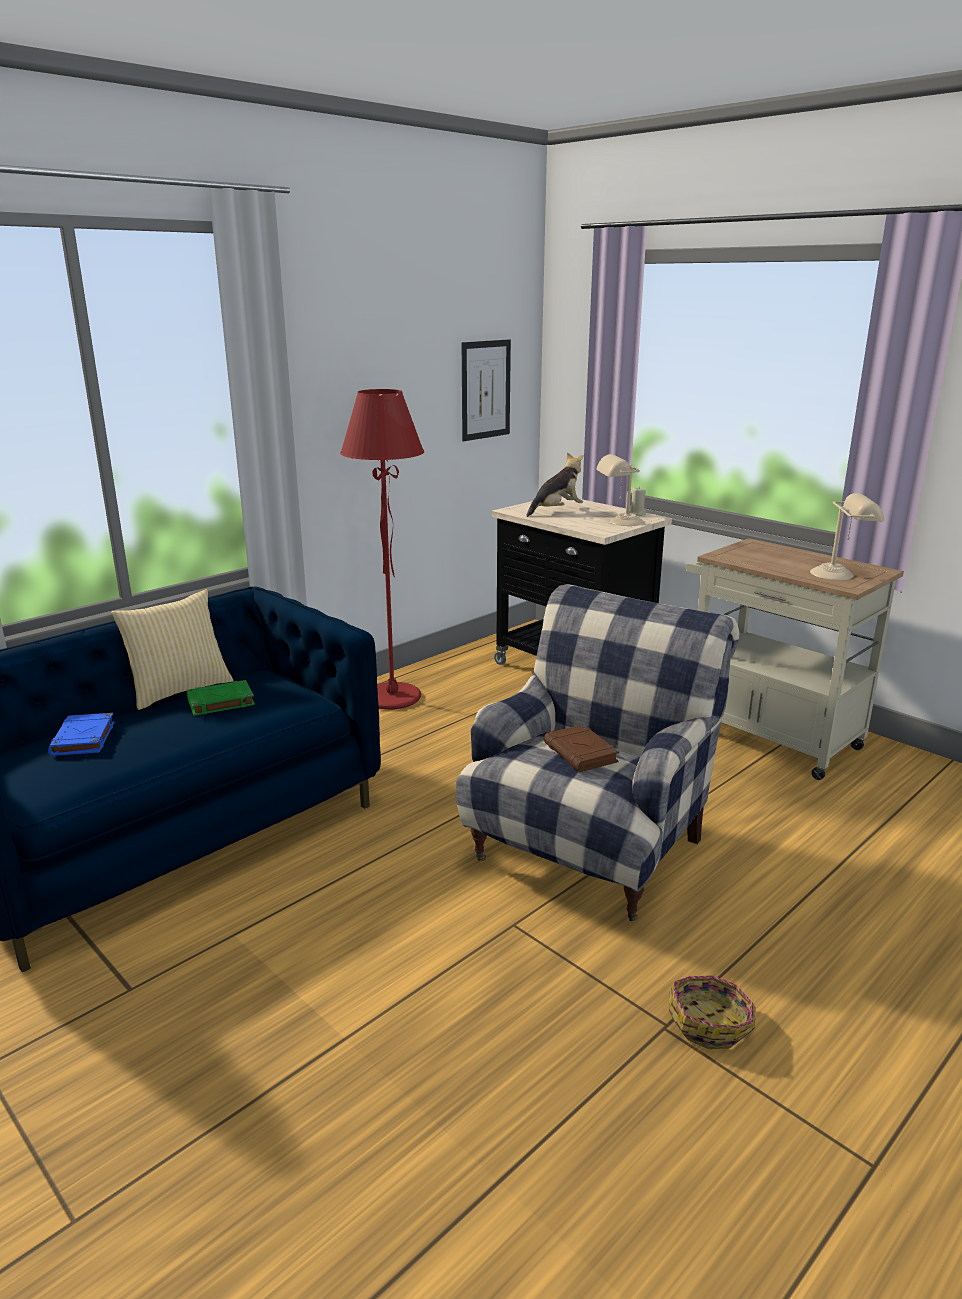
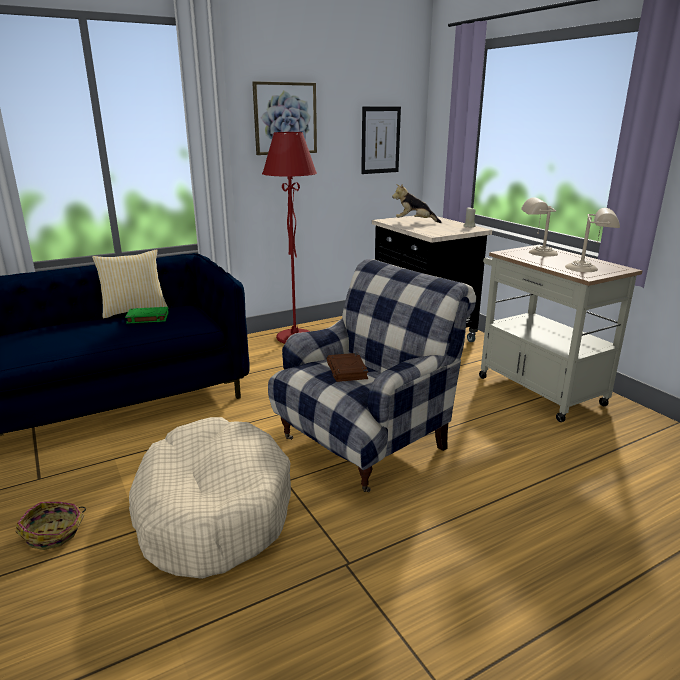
camera: 15 degrees right, 0 degrees up
(83, 739) = (56, 329): blue book -> none
(360, 367) = (285, 118): none -> picture
(436, 988) = (212, 510): none -> beige dog bed
(556, 511) = (414, 222): plush toy -> plush toy turned 150 degrees counterclockwise
(620, 522) = (452, 230): beige table lamp -> beige table lamp (537, 253)
(710, 1022) = (381, 567): basket -> basket (54, 533)

